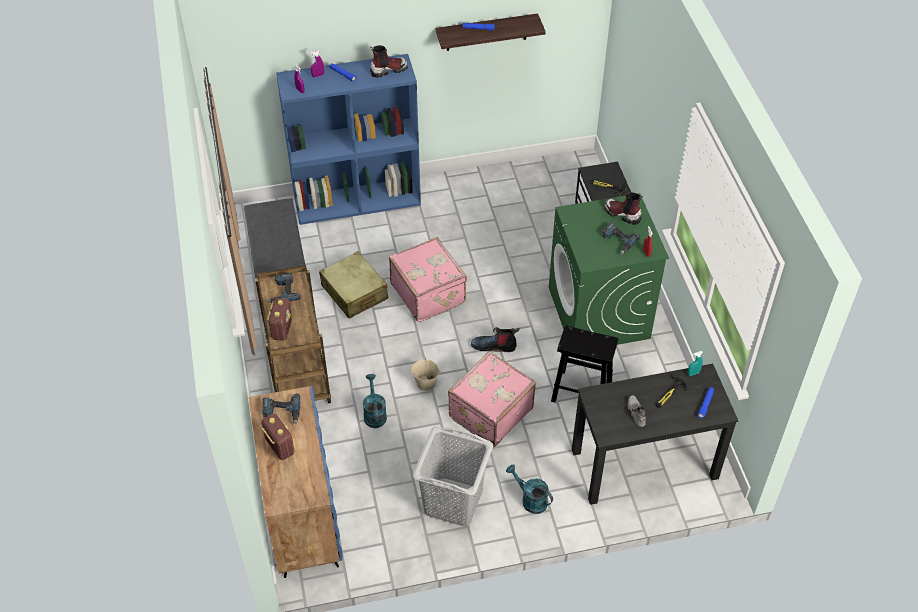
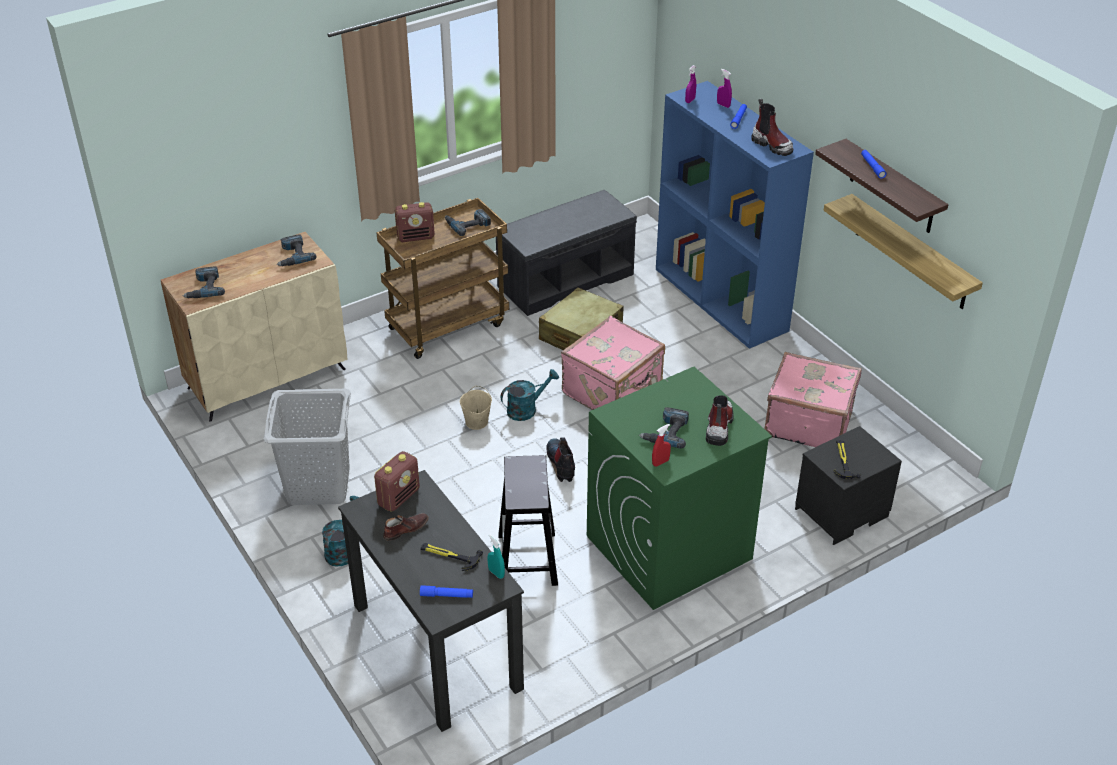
camera: 70 degrees right, 10 degrees down
(279, 446) = (249, 265): radio -> radio (399, 497)
(296, 485) = (204, 288): none -> power drill
(301, 513) = (267, 378): blue cabinet -> beige cabinet
(374, 413) = (416, 394): turquoise watering can -> turquoise watering can (526, 409)
(489, 412) = (457, 484): pink suitcase -> pink suitcase (808, 422)
(513, 60) = (911, 253): none -> shelf
(636, 412) = (405, 529): grey shoe -> brown shoe

